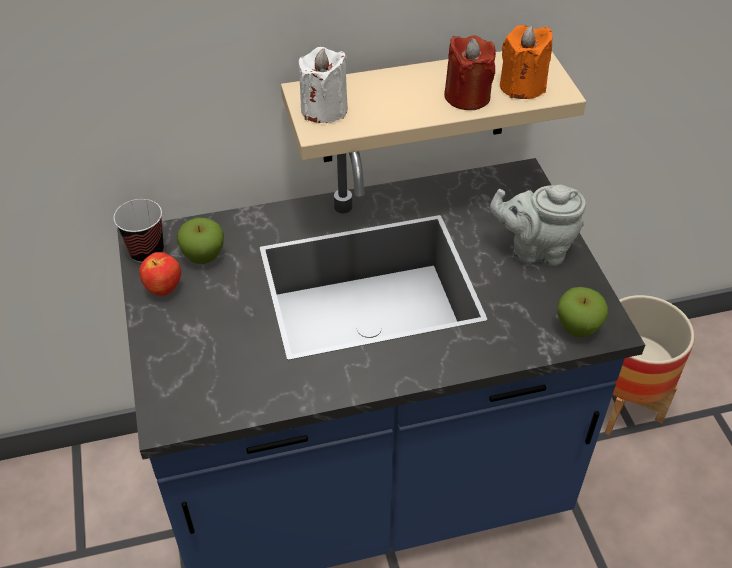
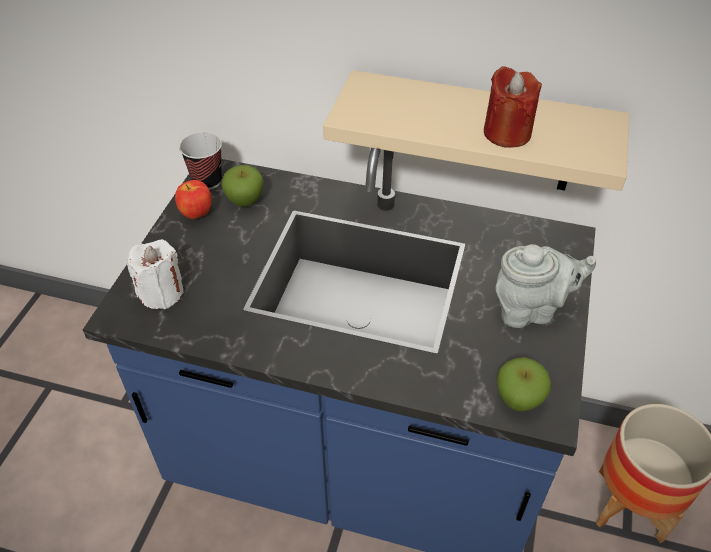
camera: 30 degrees right, 0 degrees up
(324, 110) = (368, 102): white candle -> white candle (161, 293)
(522, 86) = (569, 142): orange candle -> none
(535, 250) = (531, 310): grey teapot -> grey teapot turned 135 degrees clockwise

